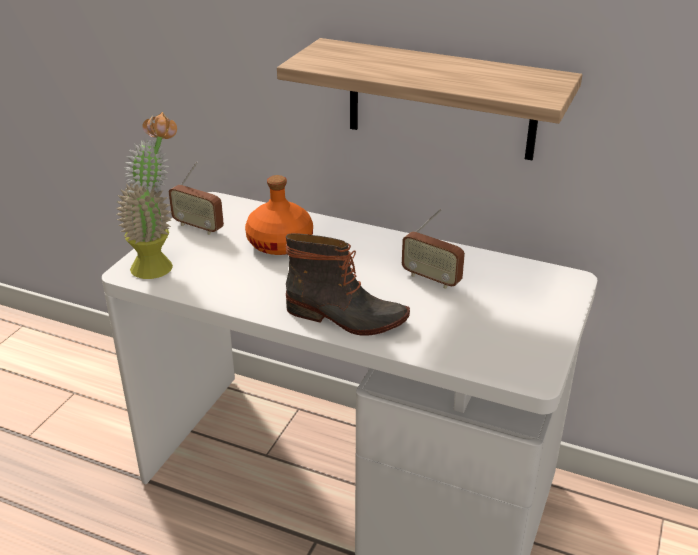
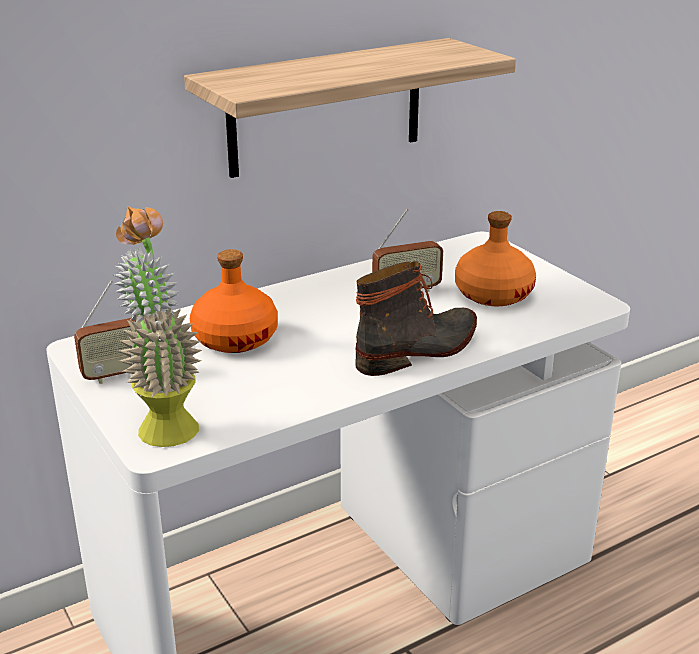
camera: 55 degrees left, 5 degrees down
(479, 318) = (492, 294): none -> orange bottle

